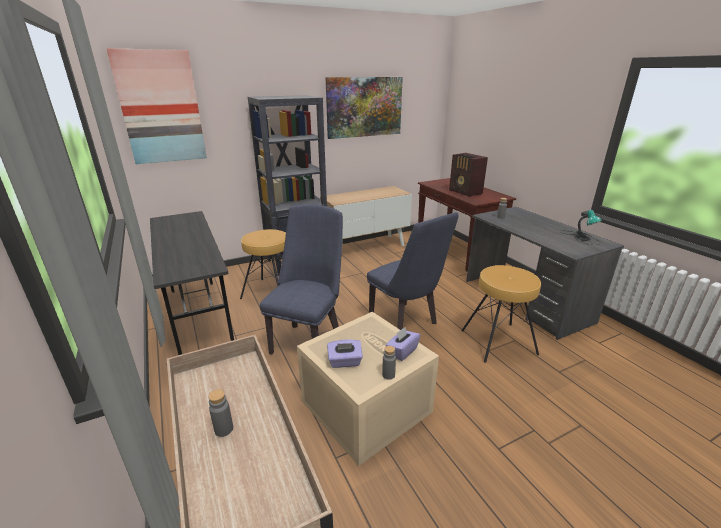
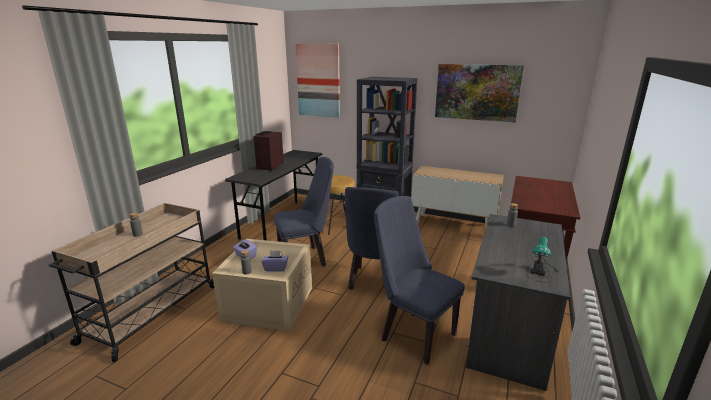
camera: 50 degrees right, 5 degrees down
(465, 192) = (536, 196): radio -> radio (269, 166)
(498, 341) = (413, 333): brown stool -> blue chair

